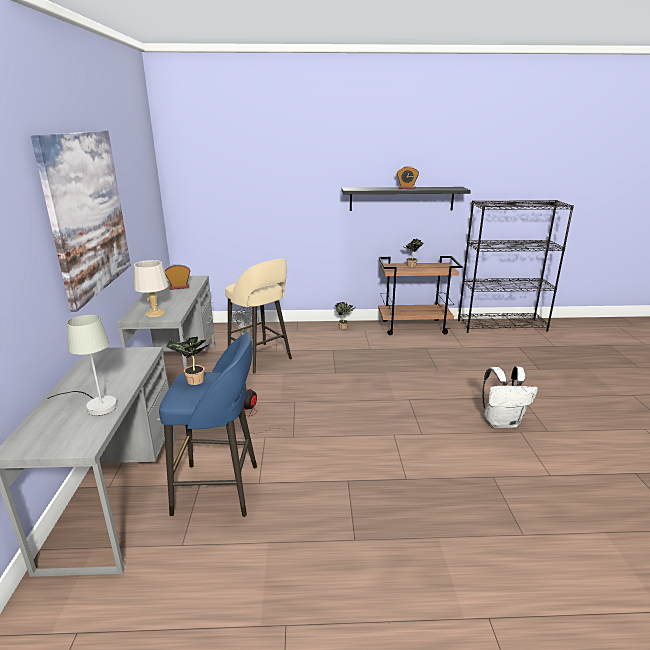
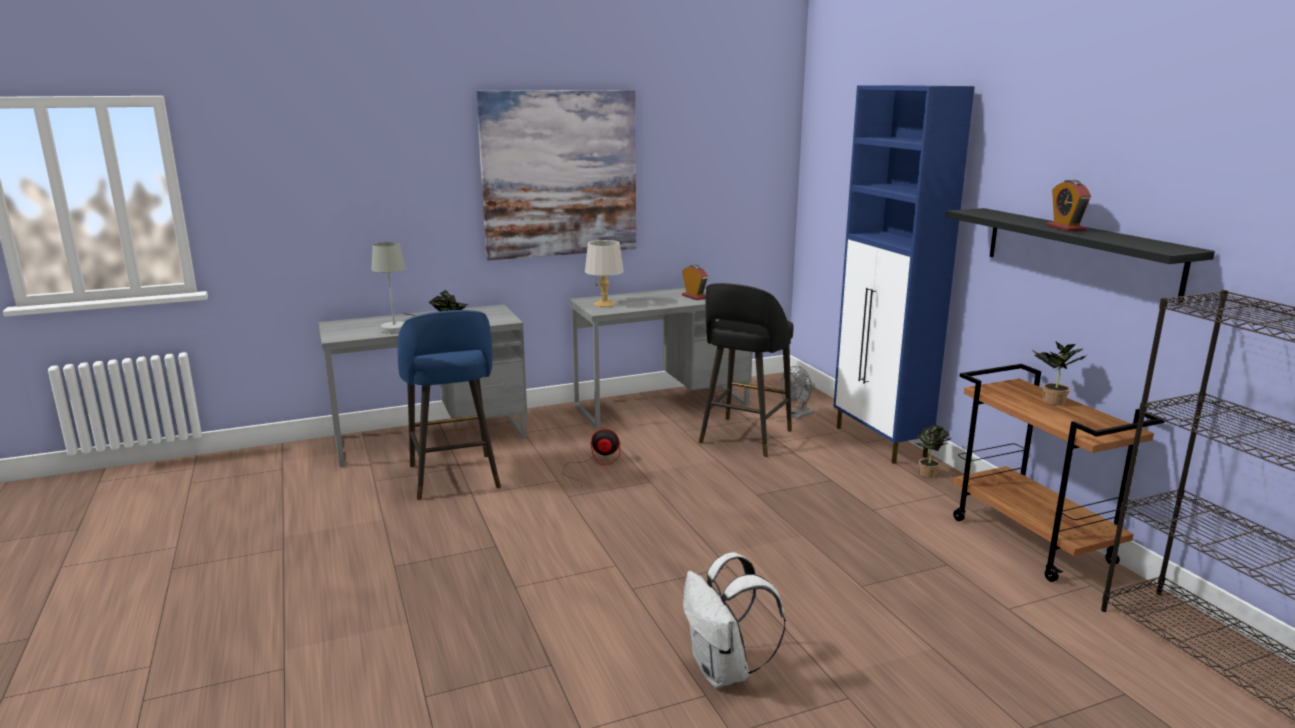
camera: 70 degrees right, 5 degrees down
(260, 358) = (744, 438): beige stool -> black stool
(300, 327) = (880, 442): none -> blue cabinet

